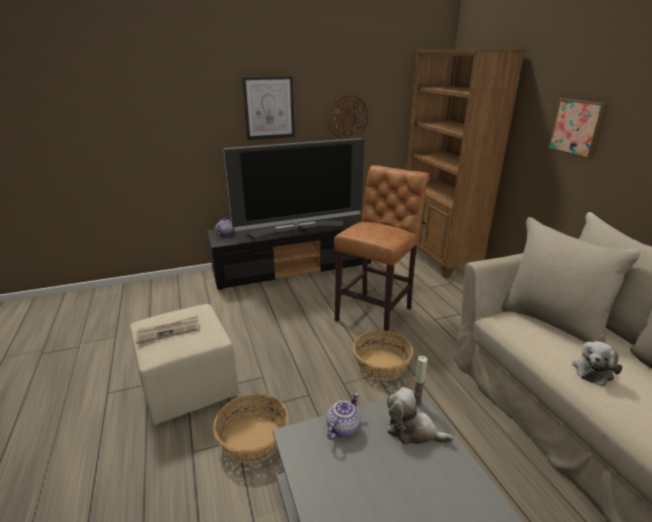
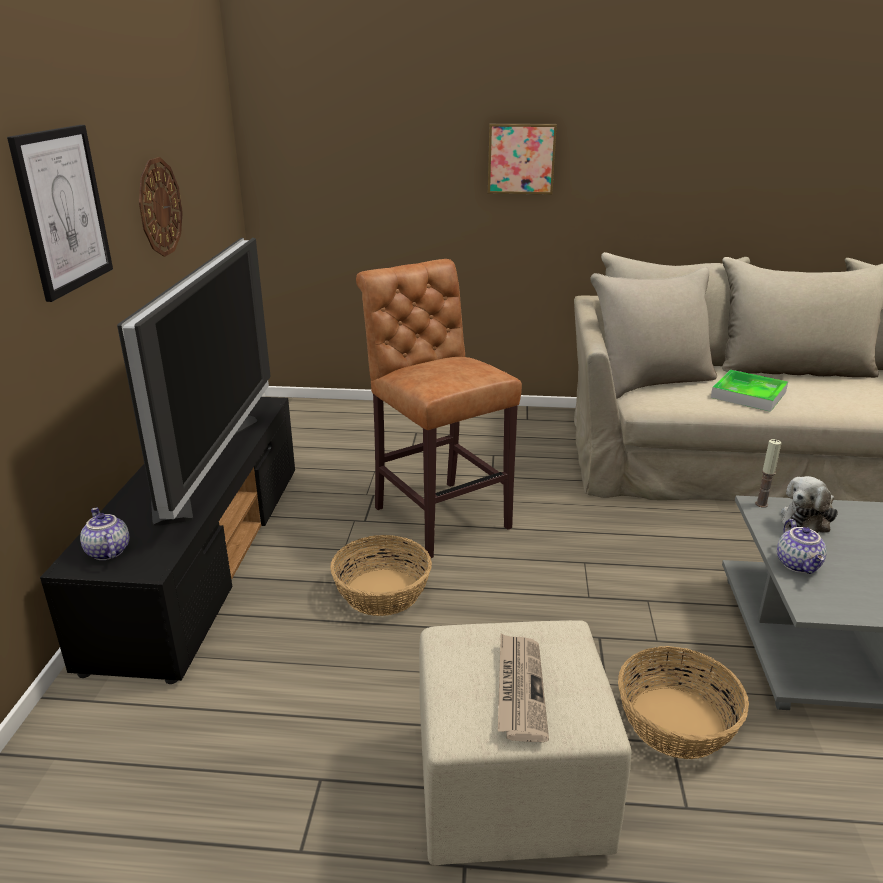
camera: 65 degrees left, 0 degrees up
(342, 427) = (799, 565): teapot -> teapot turned 150 degrees counterclockwise
(381, 365) = (566, 551): basket -> basket (383, 592)
(438, 257) = (336, 415): brown bookcase -> none
(593, 370) = (748, 395): plush toy -> tray

